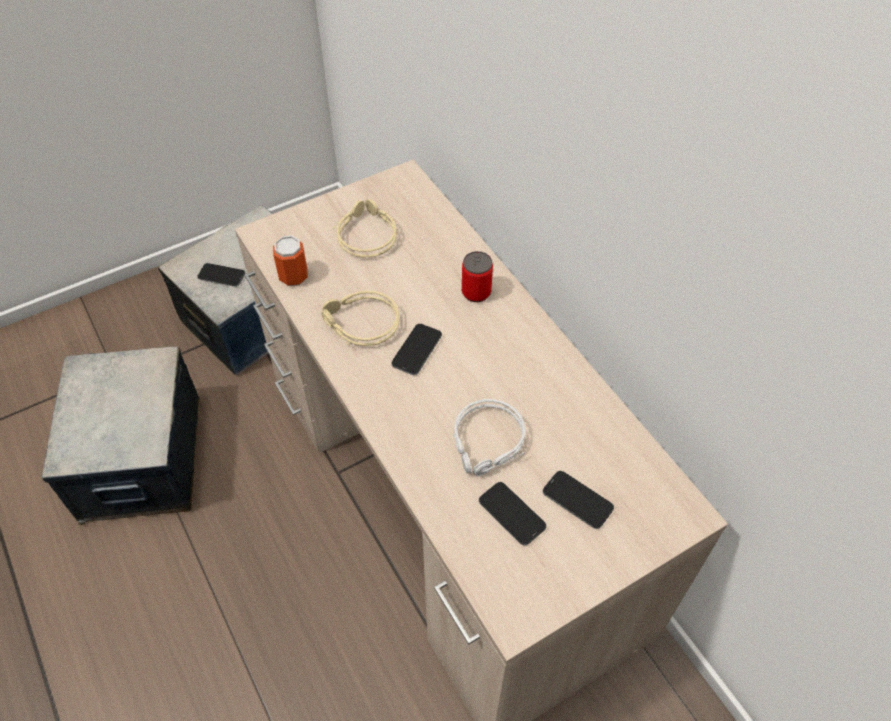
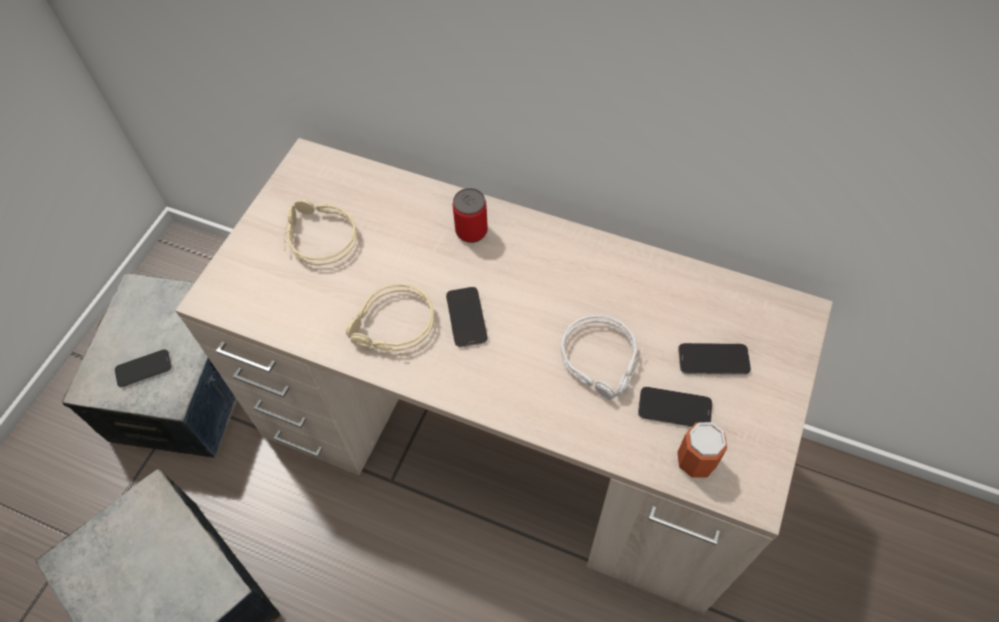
camera: 35 degrees left, 5 degrees up
(293, 276) = (284, 321): can -> can (696, 461)

